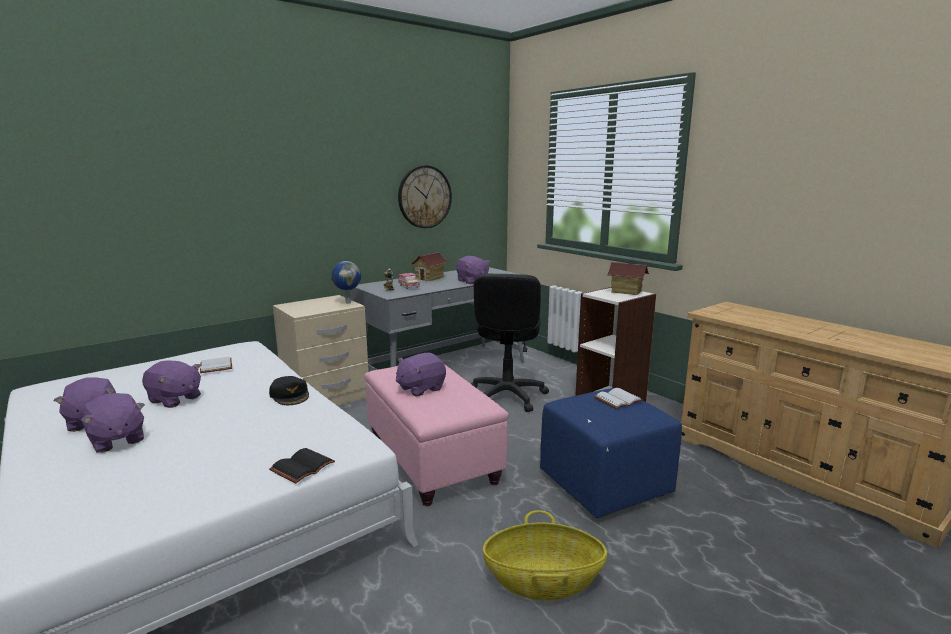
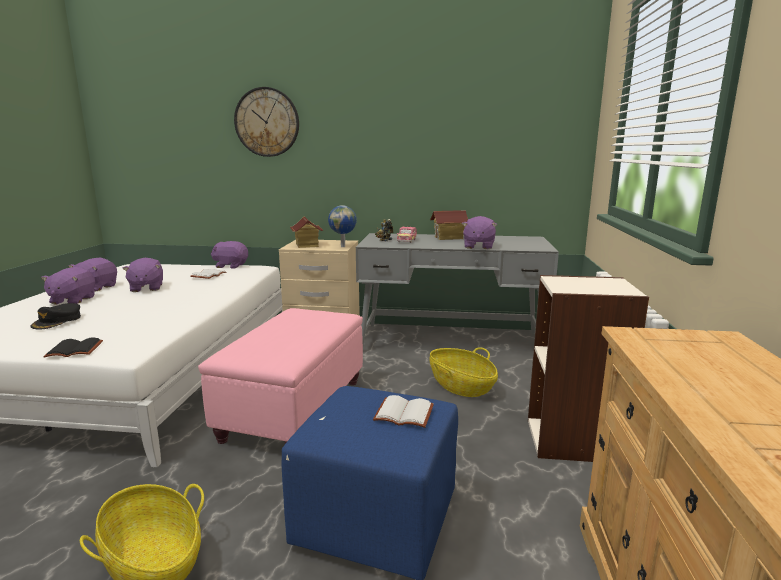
camera: 45 degrees right, 0 degrees up
(290, 395) = (194, 305): black cap -> black cap (57, 321)
(420, 388) = (281, 331): purple plush toy -> purple plush toy (231, 266)
(424, 197) = (466, 148): wall clock -> wall clock (267, 122)
(506, 396) = (461, 386): black office chair -> basket
(626, 292) = (608, 285): toy house -> toy house (306, 245)

